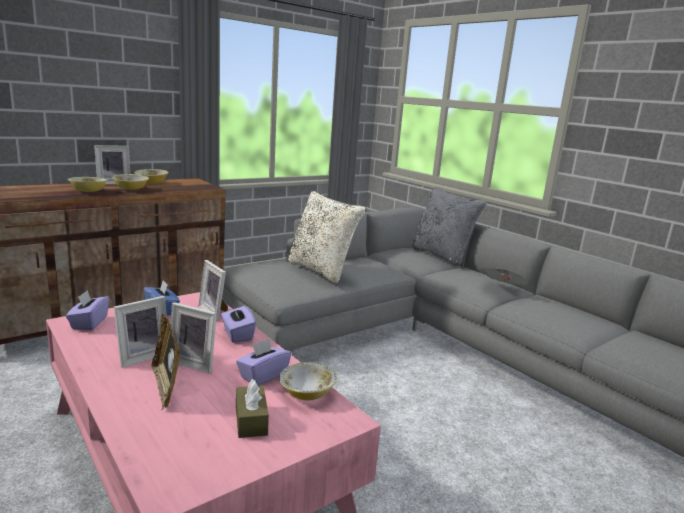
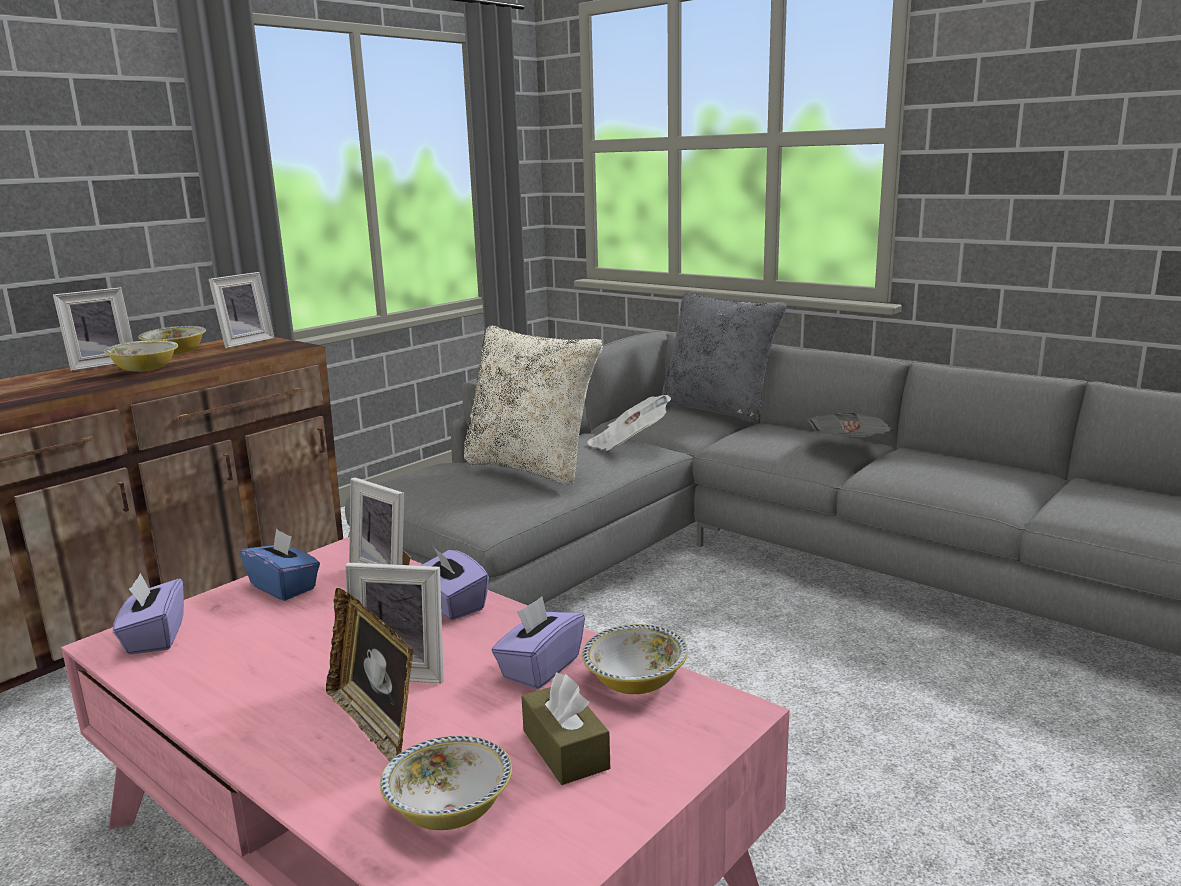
camera: 10 degrees left, 0 degrees up
(89, 191) = (65, 385): bowl -> bowl (449, 810)
(142, 356) = (296, 677): picture frame -> picture frame (244, 342)
(381, 267) = (628, 444): none -> newspaper

